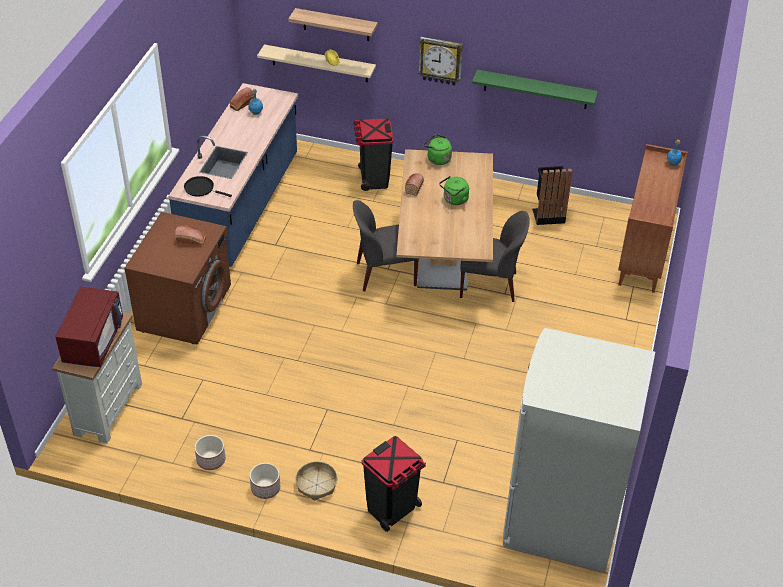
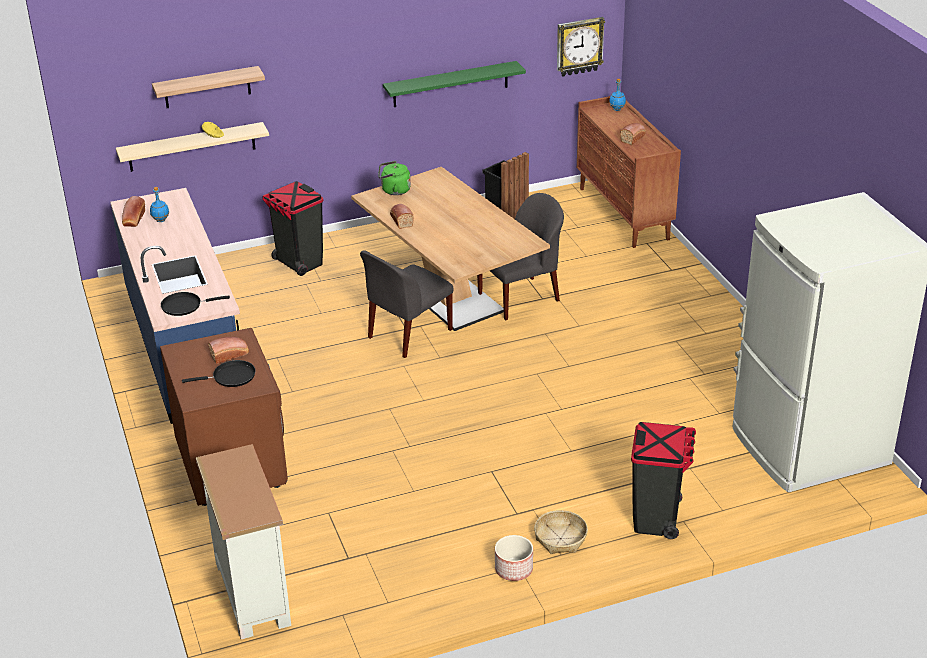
camera: 35 degrees left, 10 degrees down
(93, 341) = (239, 488): red microwave -> none
(175, 257) = (231, 377): none -> black frying pan
(210, 460) = (426, 577): planter -> none
(441, 60) = (340, 88): wall clock -> wall clock (579, 46)
(454, 200) = (453, 215): green kettle -> none
(654, 197) = (633, 138): none -> bread

